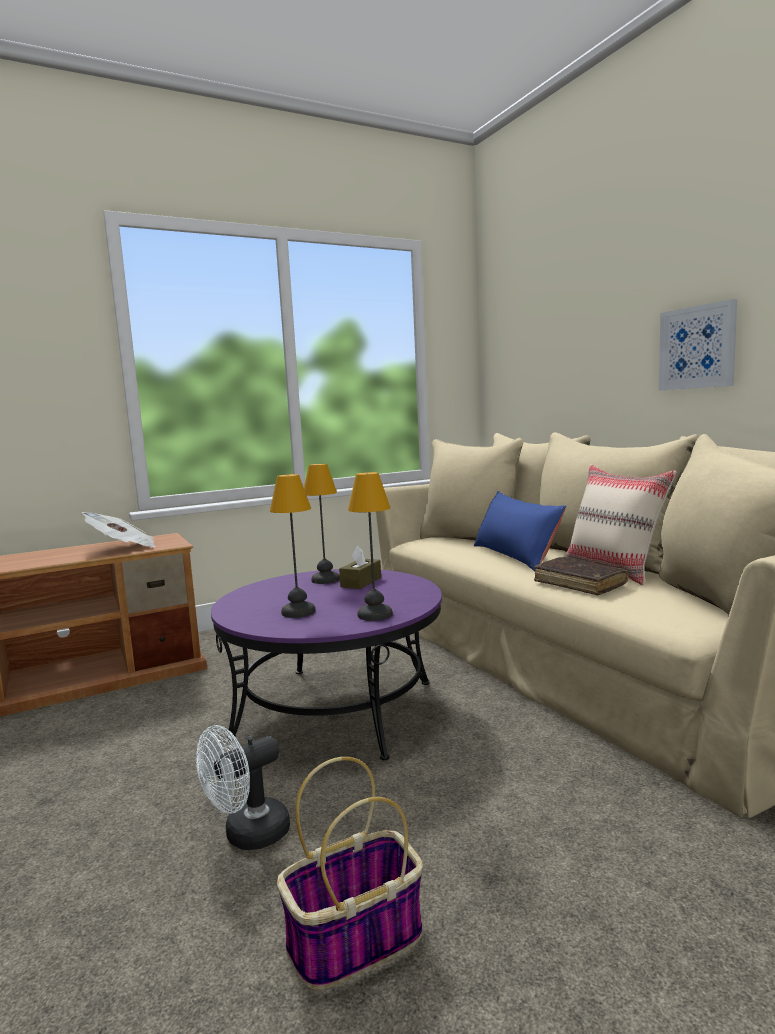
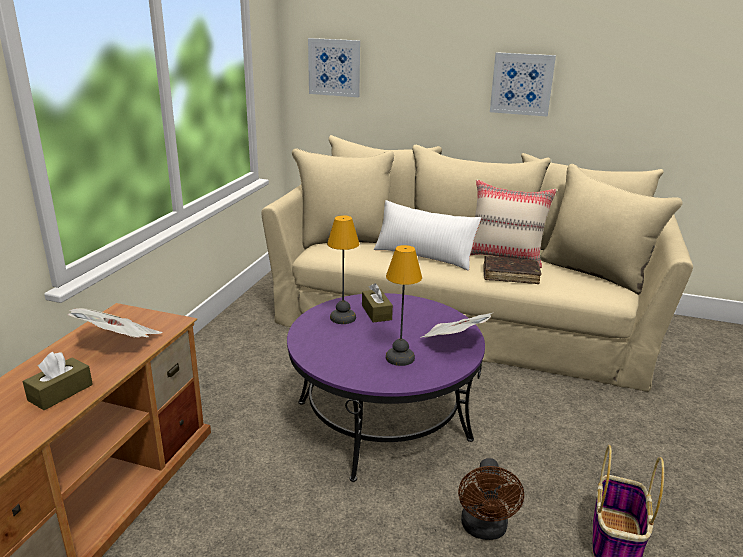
camera: 45 degrees left, 15 degrees up
(38, 560) = (60, 392): none -> brown tissue box
(248, 835) = (484, 529): white fan -> brown fan
(374, 614) = (454, 342): table lamp -> newspaper
(515, 556) = (424, 255): blue pillow -> white pillow
(517, 365) = (334, 67): none -> picture

